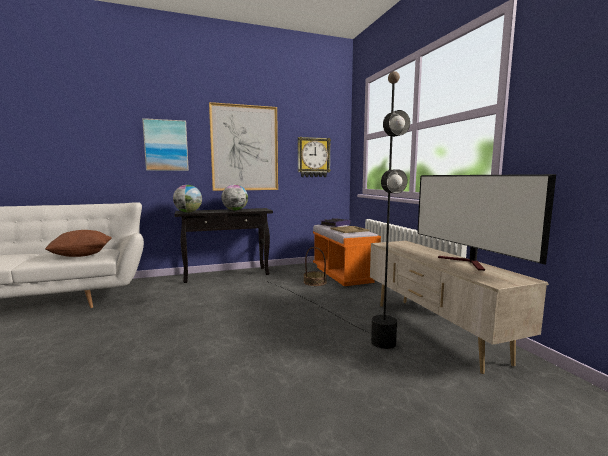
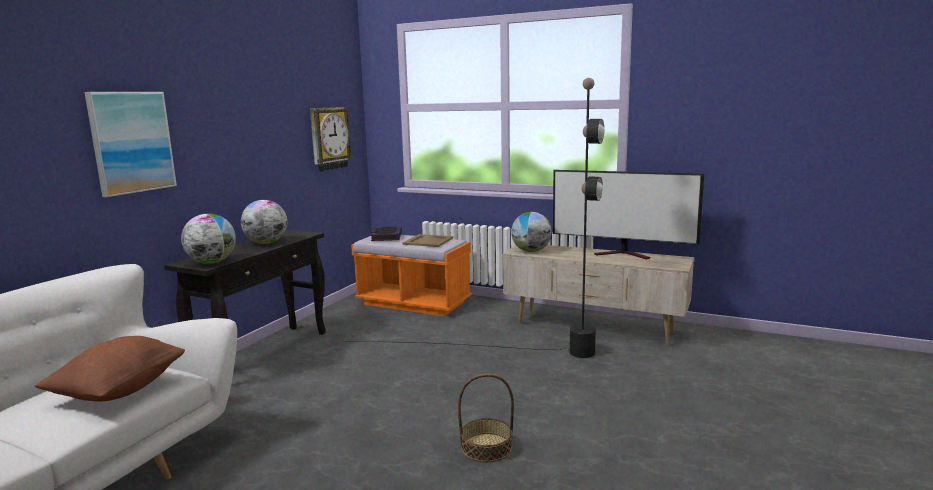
camera: 45 degrees left, 5 degrees up
(245, 148) = (248, 134): picture -> none
(315, 282) = (404, 322): basket -> basket (486, 447)
(394, 245) = (531, 251): none -> globe

